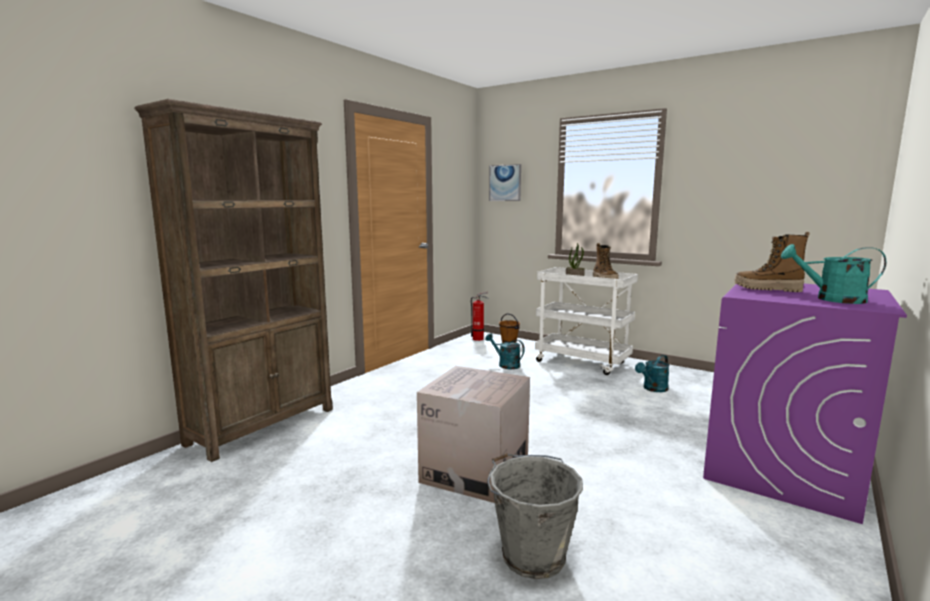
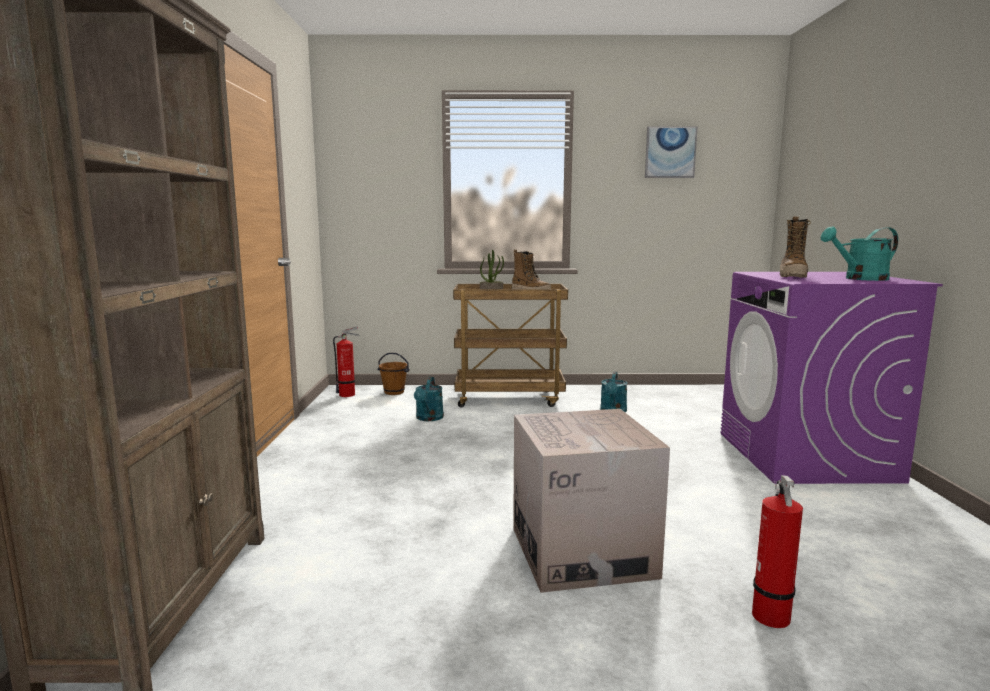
camera: 35 degrees left, 0 degrees up
(505, 183) = (364, 173): picture -> picture (670, 152)
(505, 365) = (428, 418): turquoise watering can -> turquoise watering can turned 90 degrees counterclockwise
(531, 555) = (771, 619): grey bucket -> fire extinguisher
(583, 362) = (510, 398): white cart -> brown cart
(767, 289) = (792, 276): boot -> boot turned 60 degrees counterclockwise

